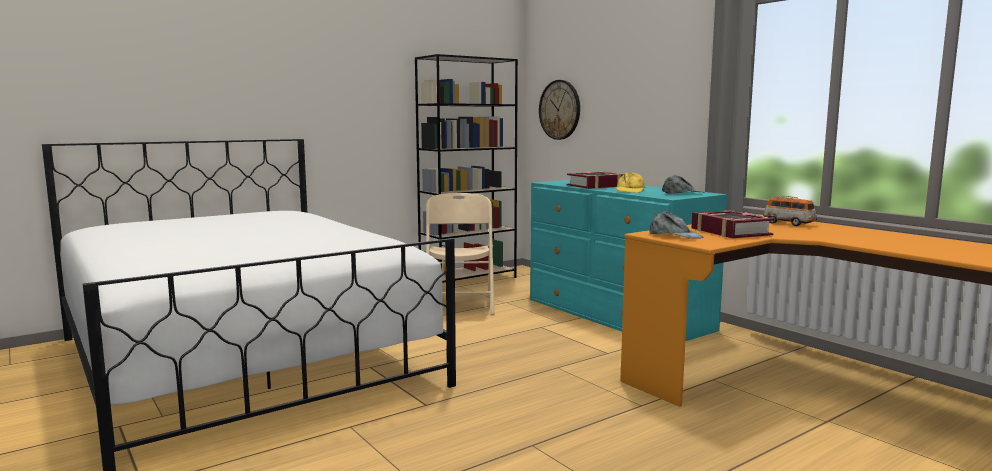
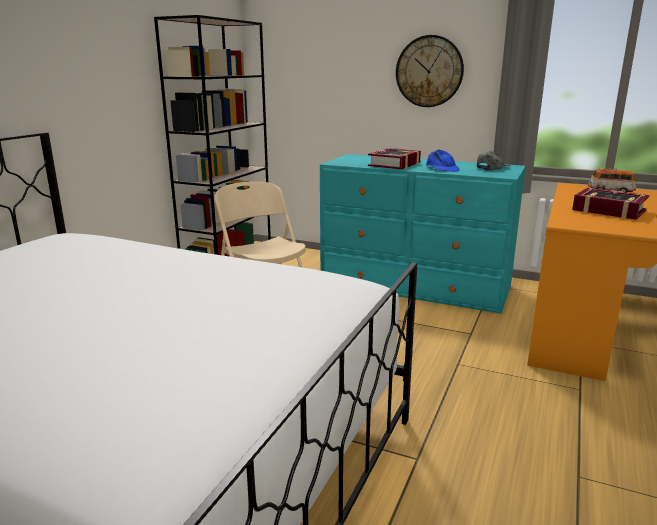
camera: 30 degrees left, 10 degrees up
(560, 110) = (300, 80): wall clock -> wall clock (429, 71)
(630, 190) = (442, 168): yellow cap -> blue cap
(675, 235) = (590, 223): grey cap -> none

